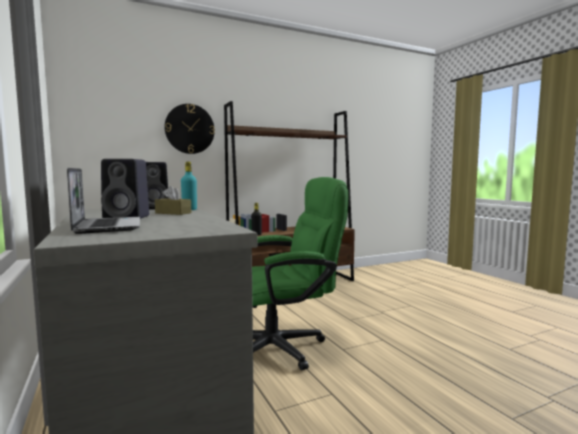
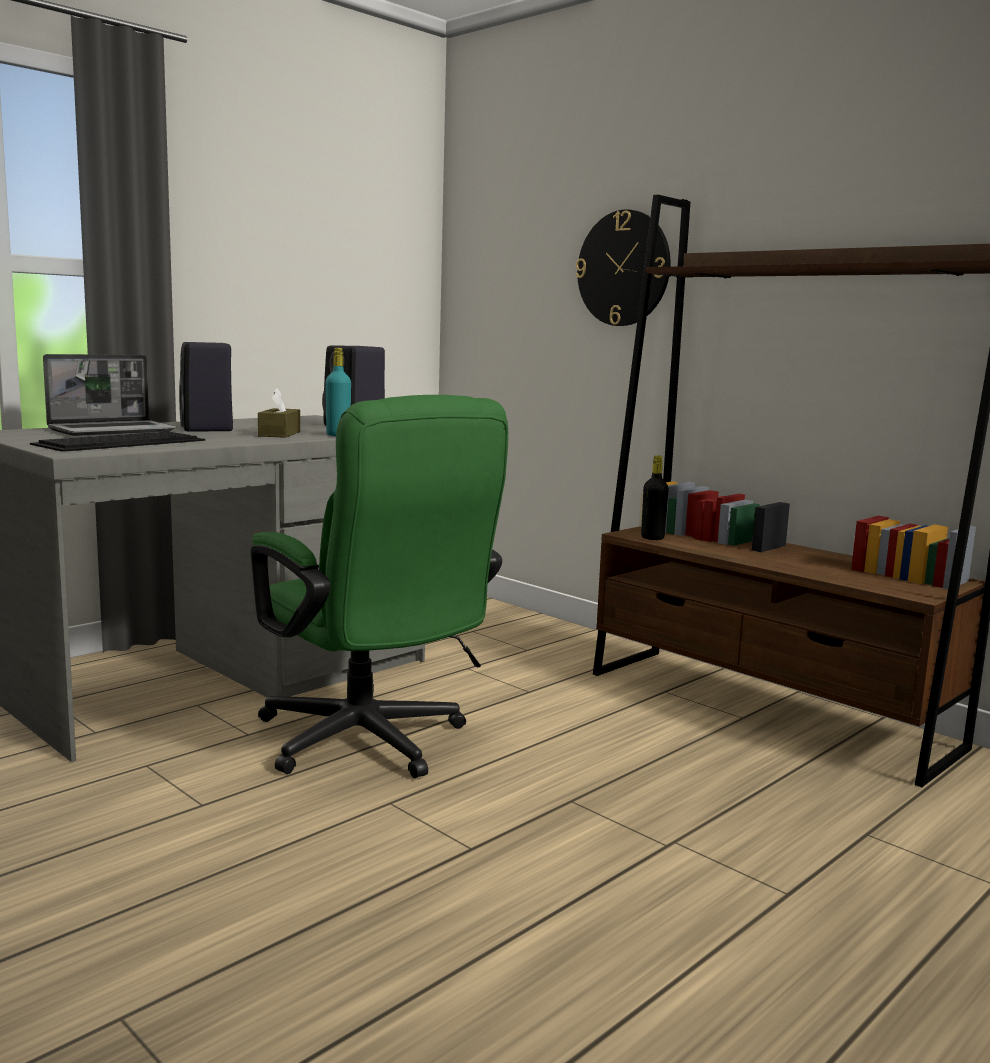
camera: 70 degrees right, 5 degrees up
(184, 225) = (122, 442): none -> keyboard

